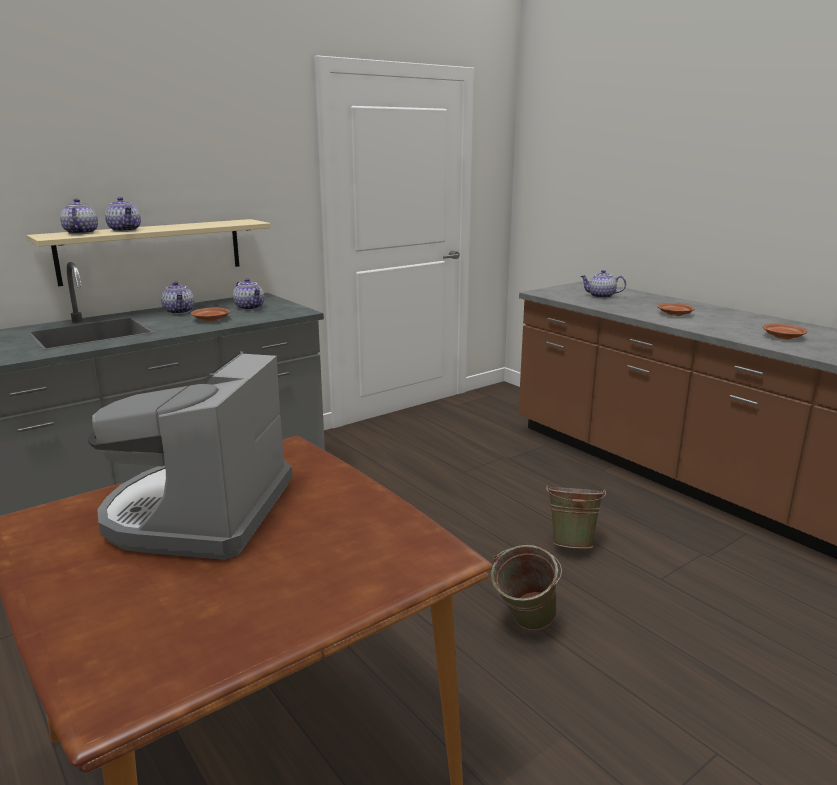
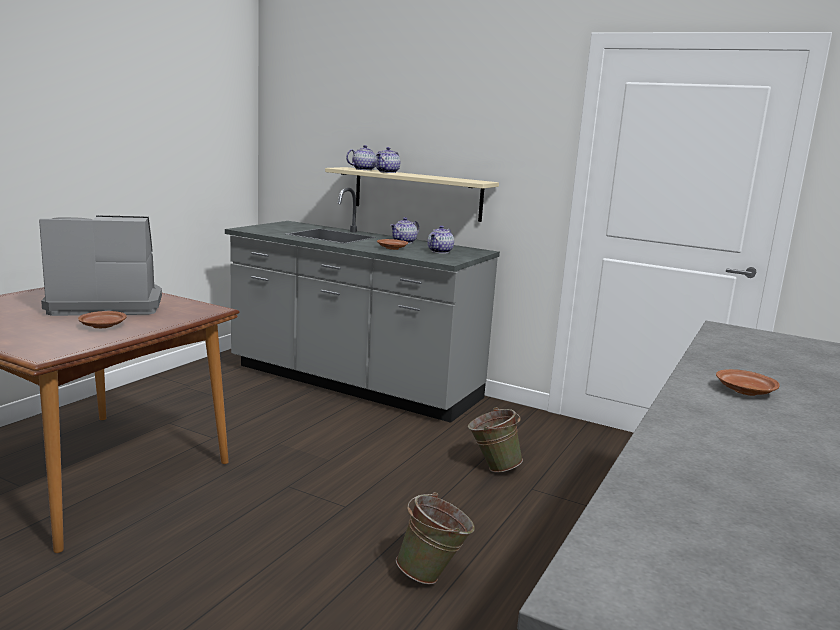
camera: 65 degrees right, 5 degrees down
(523, 626) = (262, 559): green bucket -> green bucket (492, 467)
(601, 296) = (769, 354): teapot -> none
(782, 337) = (729, 457): brown plate -> brown plate (103, 326)

